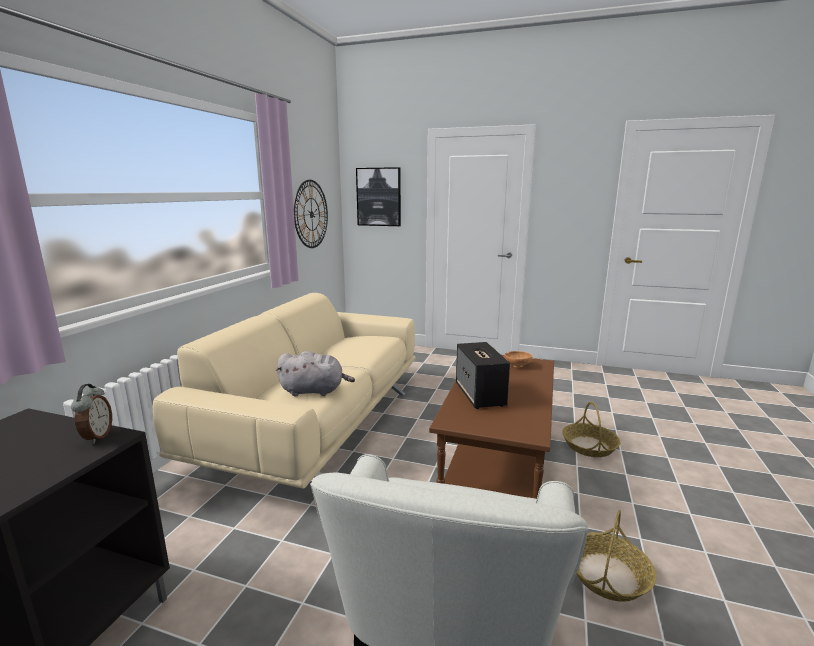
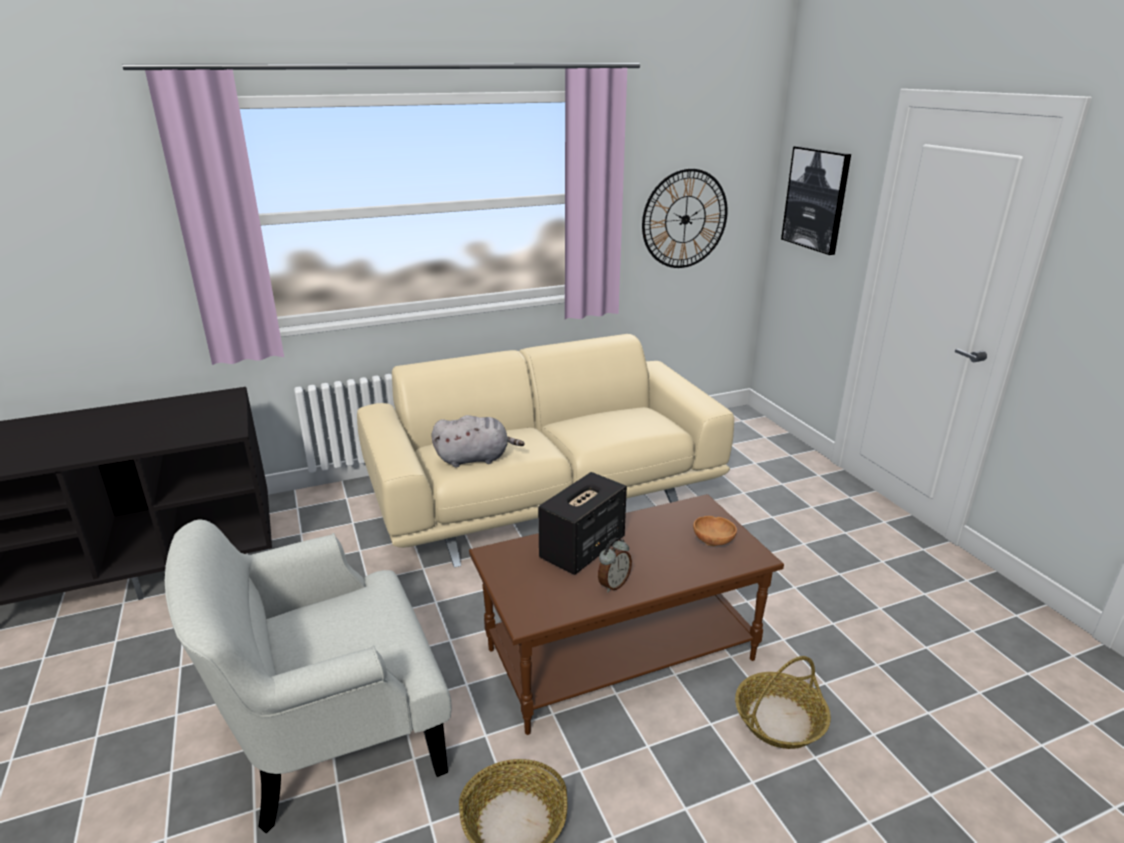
camera: 50 degrees right, 10 degrees up
(96, 437) = (228, 427): alarm clock -> alarm clock (613, 584)
(315, 391) = (475, 459): grey plush toy -> grey plush toy turned 60 degrees counterclockwise

